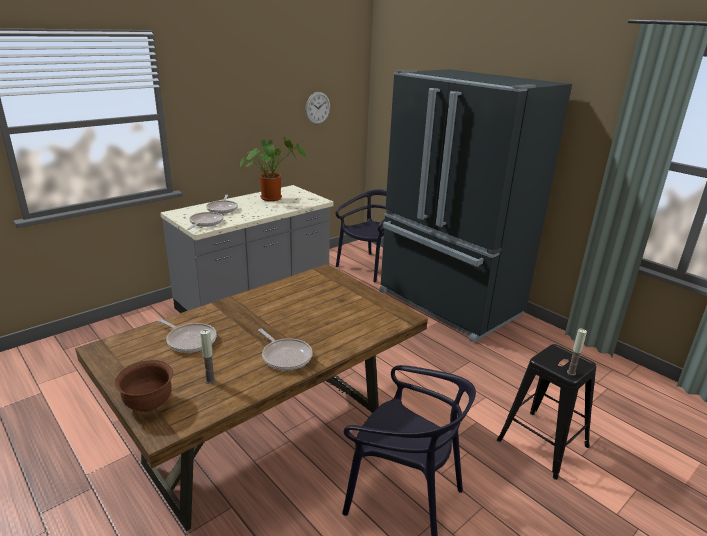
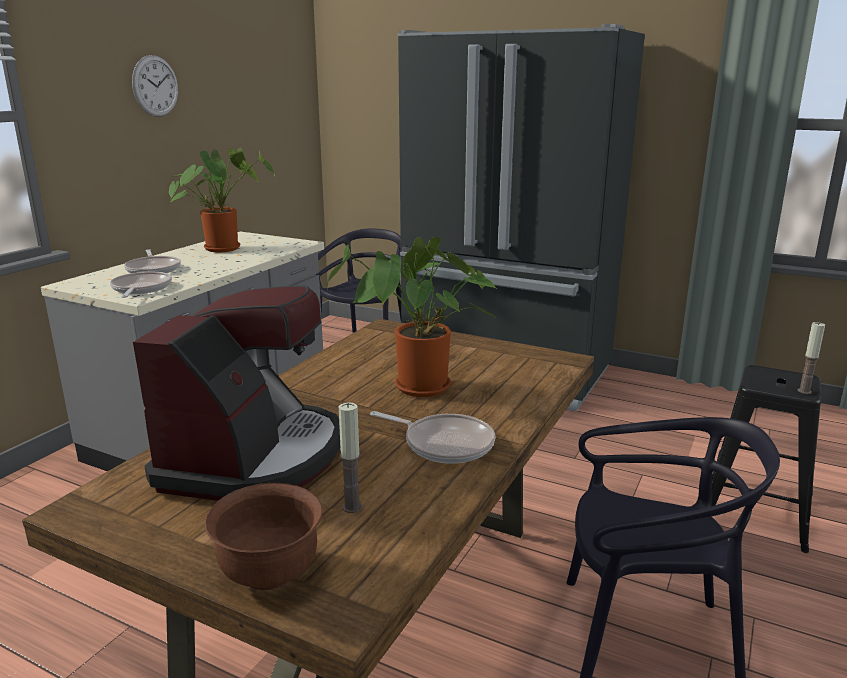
camera: 20 degrees left, 5 degrees down
(190, 340) = (254, 457): frying pan -> coffee machine
(304, 319) = (419, 390): none -> potted plant
(317, 108) = (256, 112): wall clock -> wall clock (155, 86)

